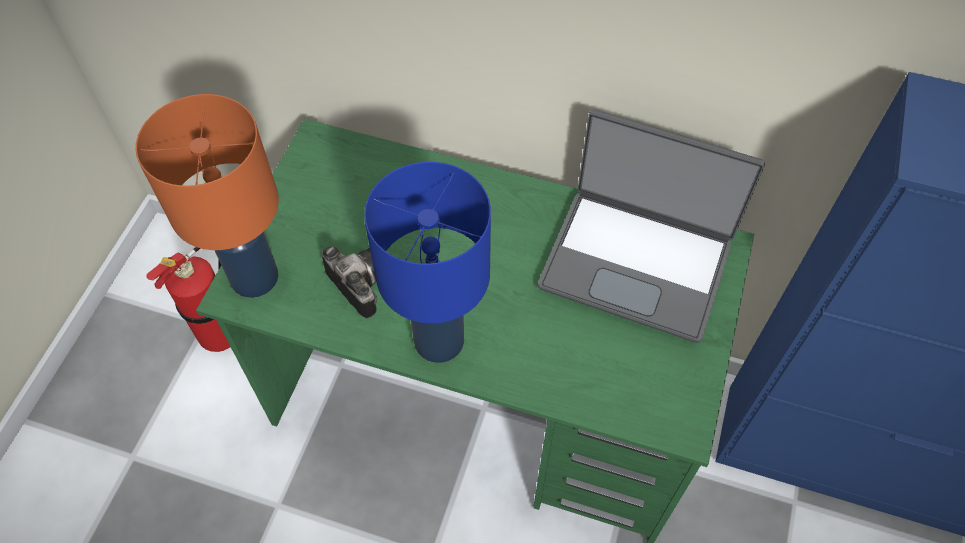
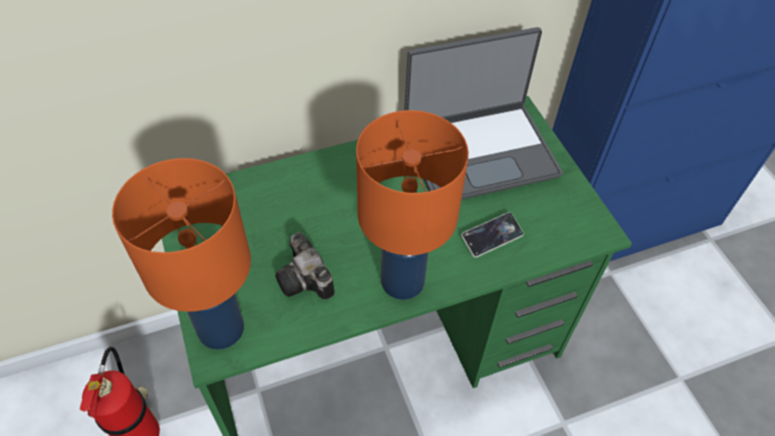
camera: 40 degrees left, 5 degrees down
(357, 283) = (306, 281): camera -> camera turned 135 degrees counterclockwise
(439, 342) = (404, 281): blue table lamp -> orange table lamp
(564, 356) = (492, 237): none -> phone

